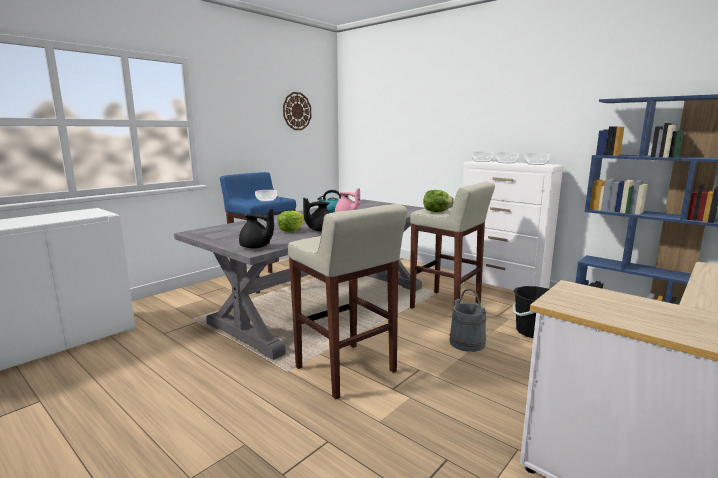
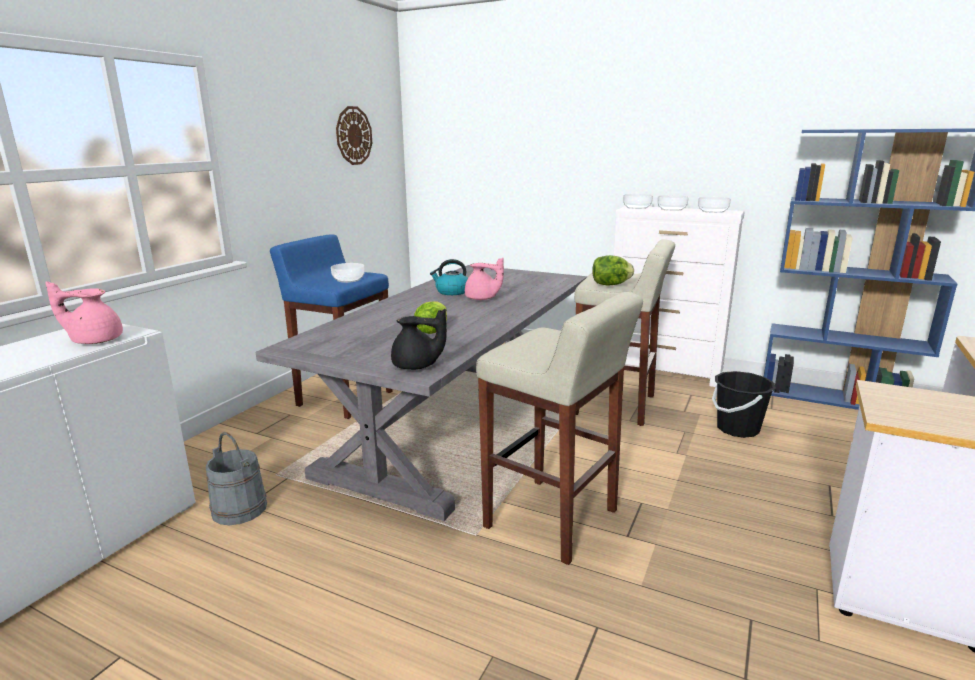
camera: 15 degrees left, 5 degrees up
(80, 216) = (95, 340): none -> pink teapot
(319, 230) = (472, 326): black teapot -> none
(467, 343) = (673, 455): grey bucket -> grey bucket (239, 509)

